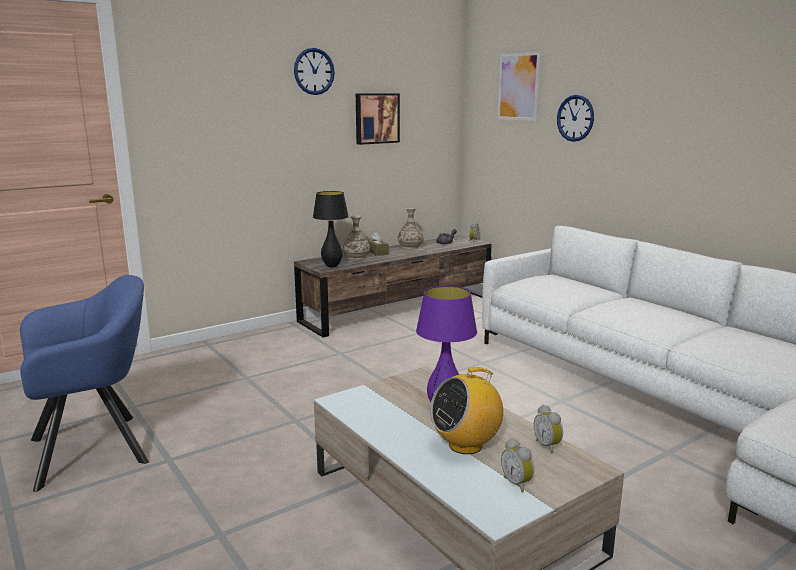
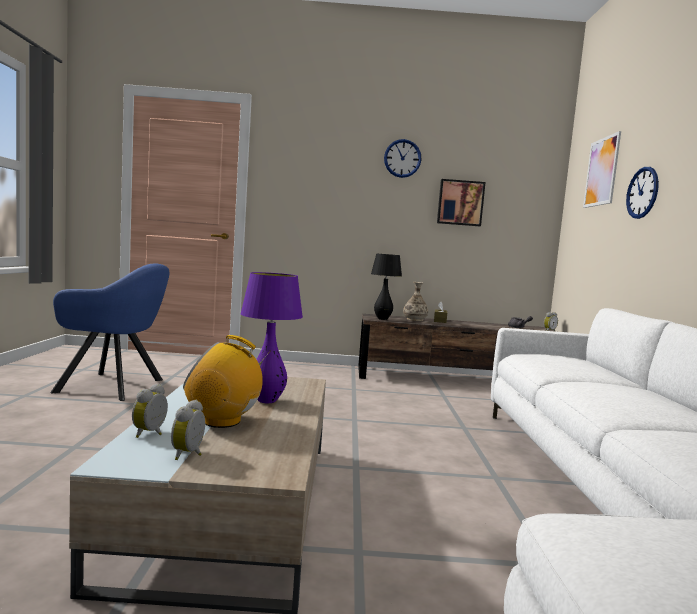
camera: 35 degrees right, 10 degrees down
(410, 247) = (477, 323): vase -> none
(548, 446) = (286, 446): alarm clock -> alarm clock (151, 433)

